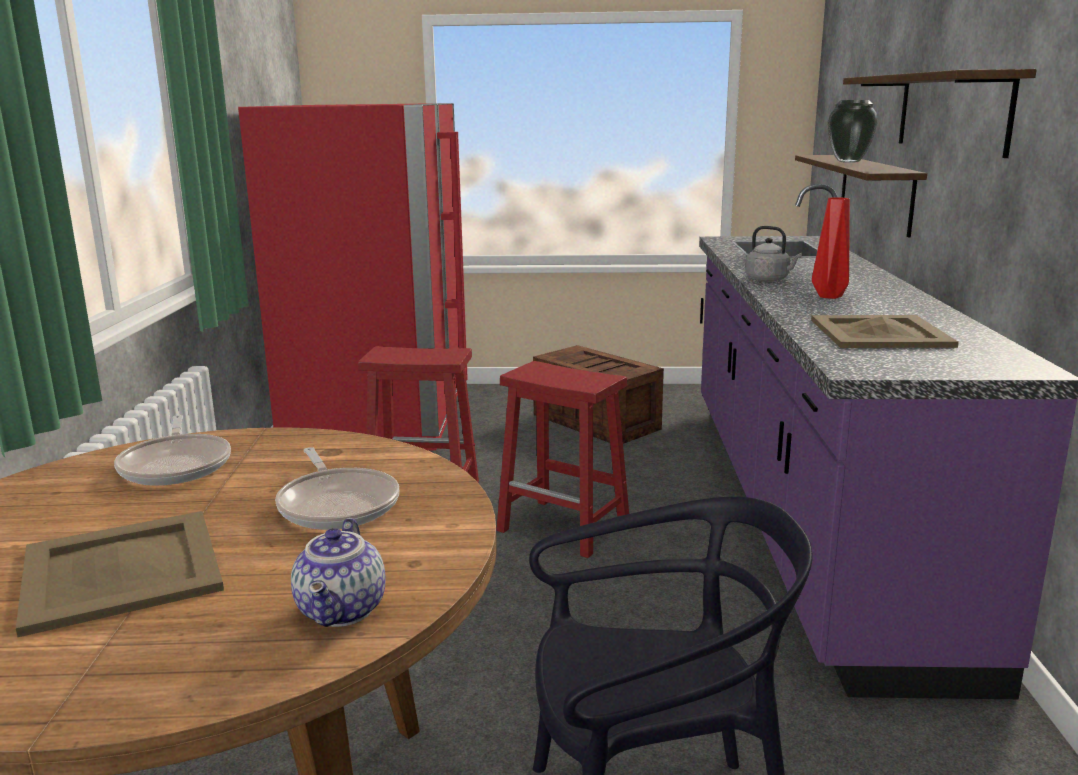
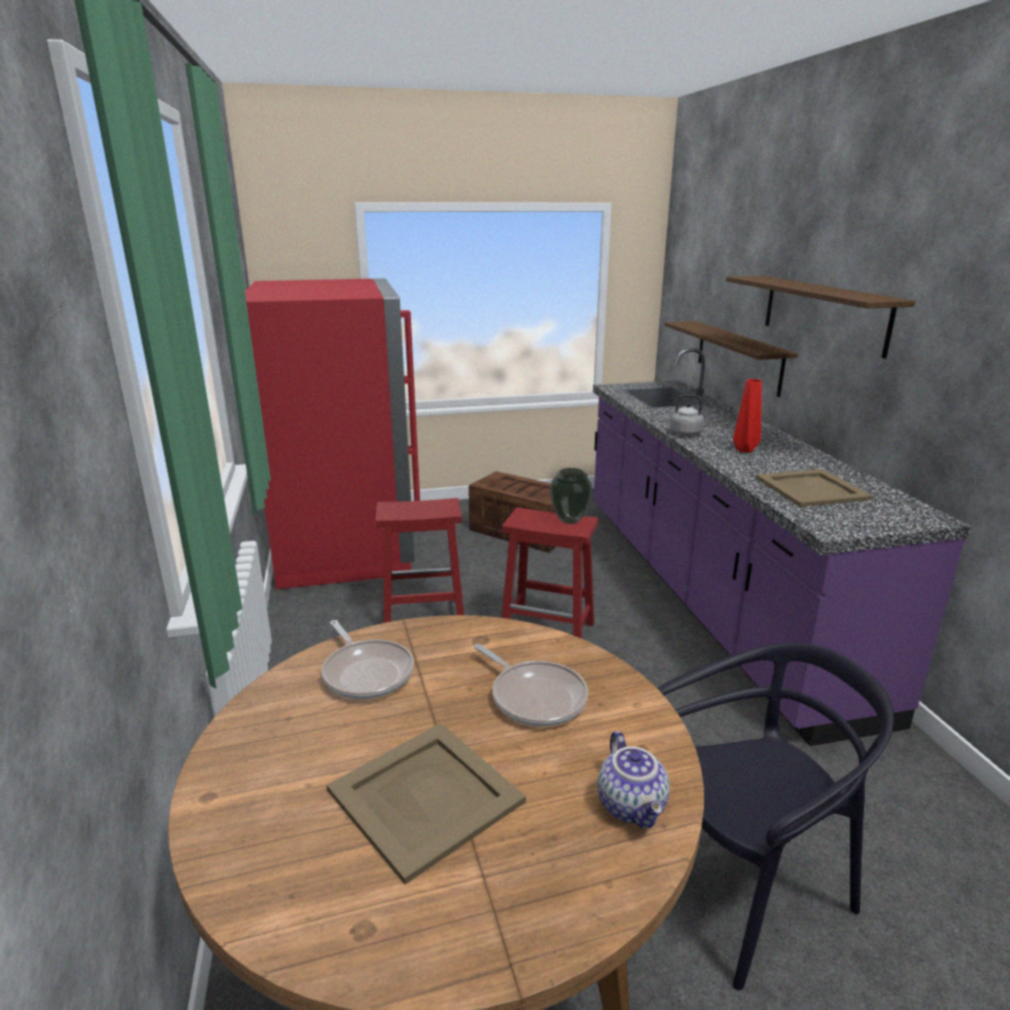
camera: 15 degrees left, 5 degrees up
(848, 162) = (720, 334): vase -> vase (569, 521)

